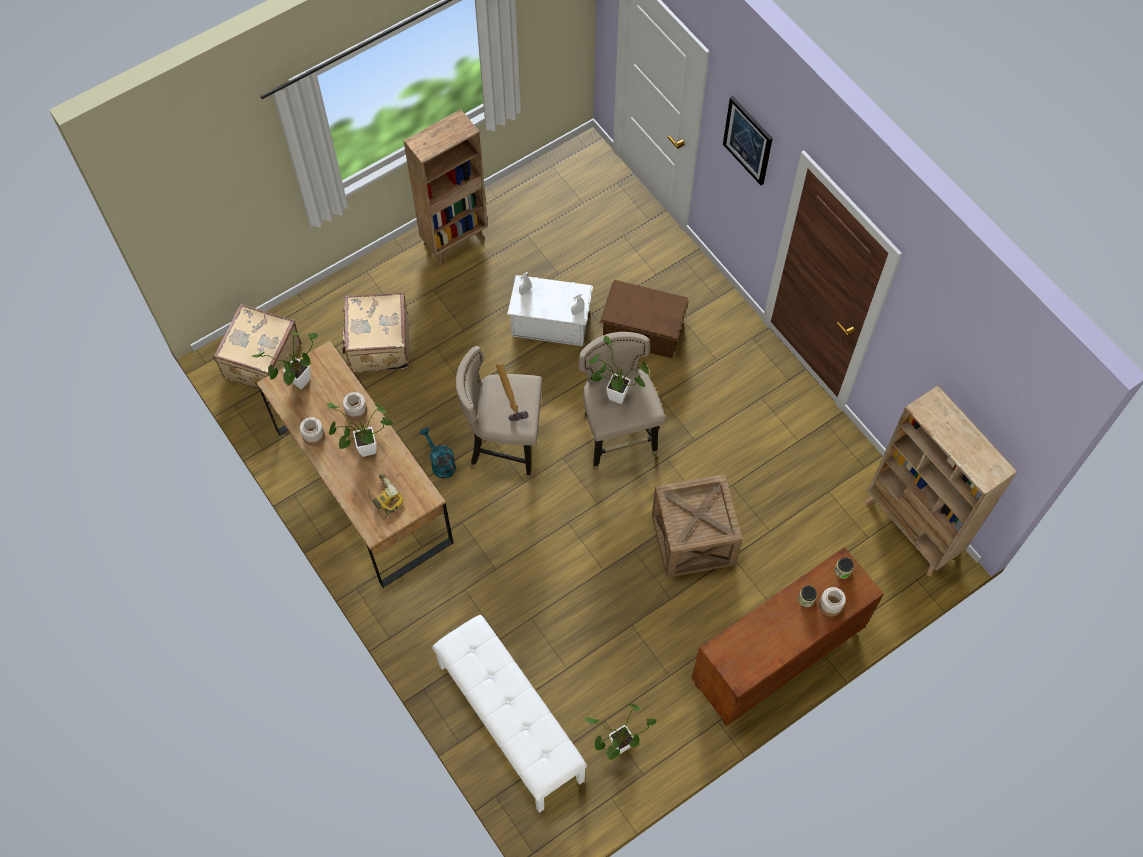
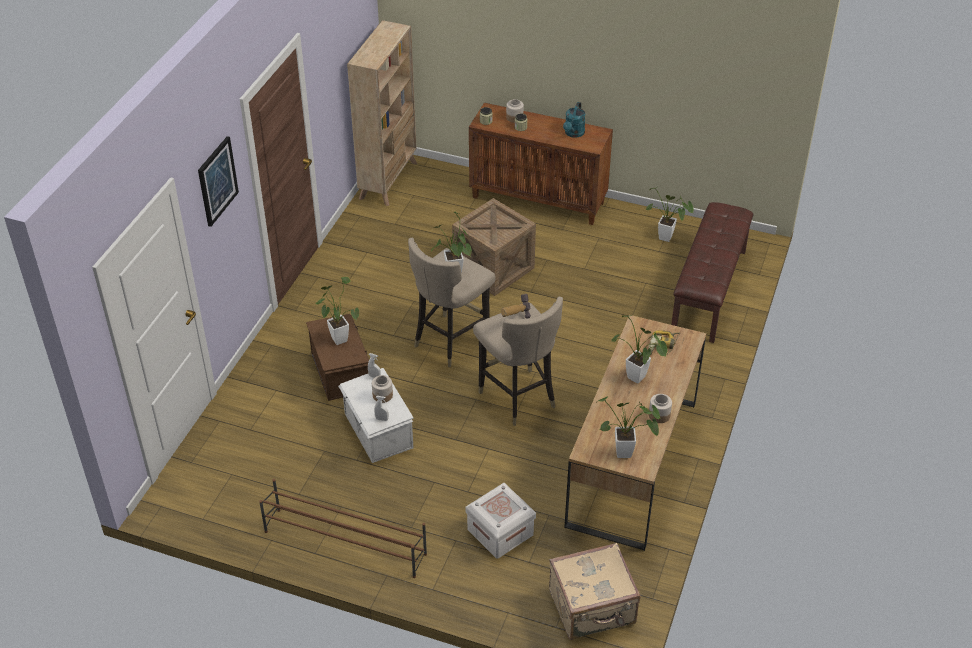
camera: 125 degrees left, 20 degrees down
(356, 411) = (612, 403): jar -> jar (382, 395)
(378, 345) = (500, 532): beige suitcase -> white storage box
(440, 463) = (567, 427): turquoise watering can -> turquoise watering can (573, 134)
(455, 240) = (344, 542): brown bookcase -> brown shoe rack
(509, 722) = (709, 291): white bench -> brown bench
(649, 311) = (338, 337): none -> potted plant

